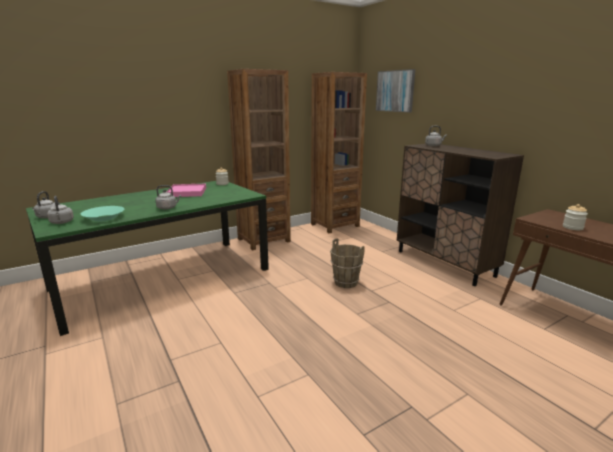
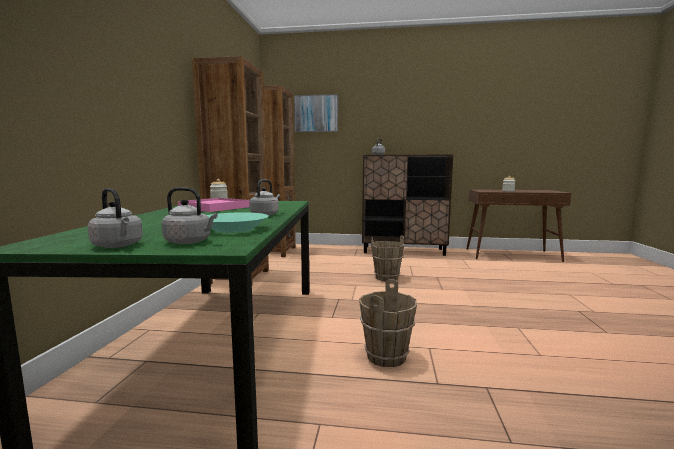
camera: 50 degrees left, 10 degrees down
(191, 331) = (387, 357): none -> brown bucket

